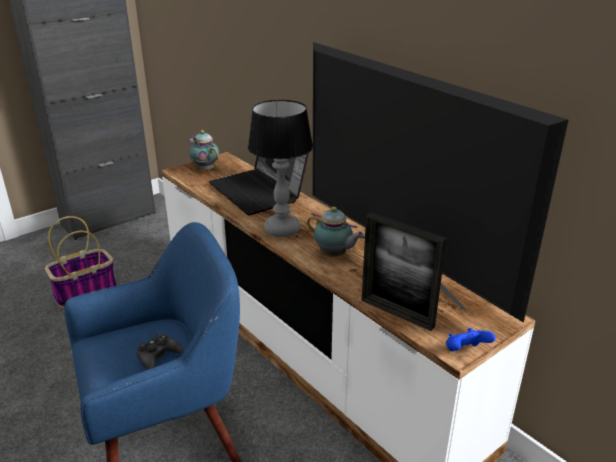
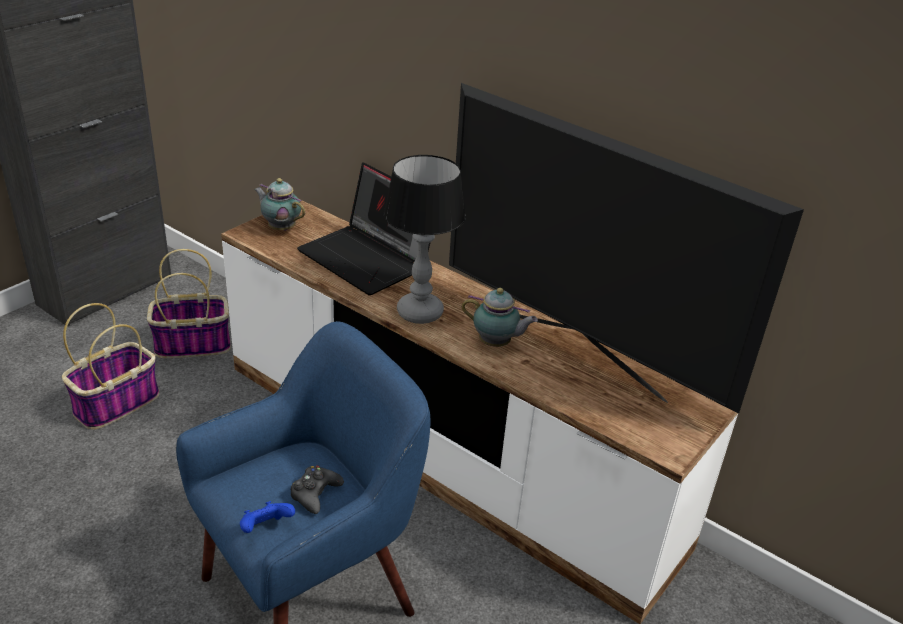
camera: 15 degrees left, 5 degrees up
(153, 257) = (194, 344): none -> basket
(397, 313) = (594, 412): picture frame -> none
(465, 352) = (680, 451): blue game controller -> blue game controller (266, 528)

